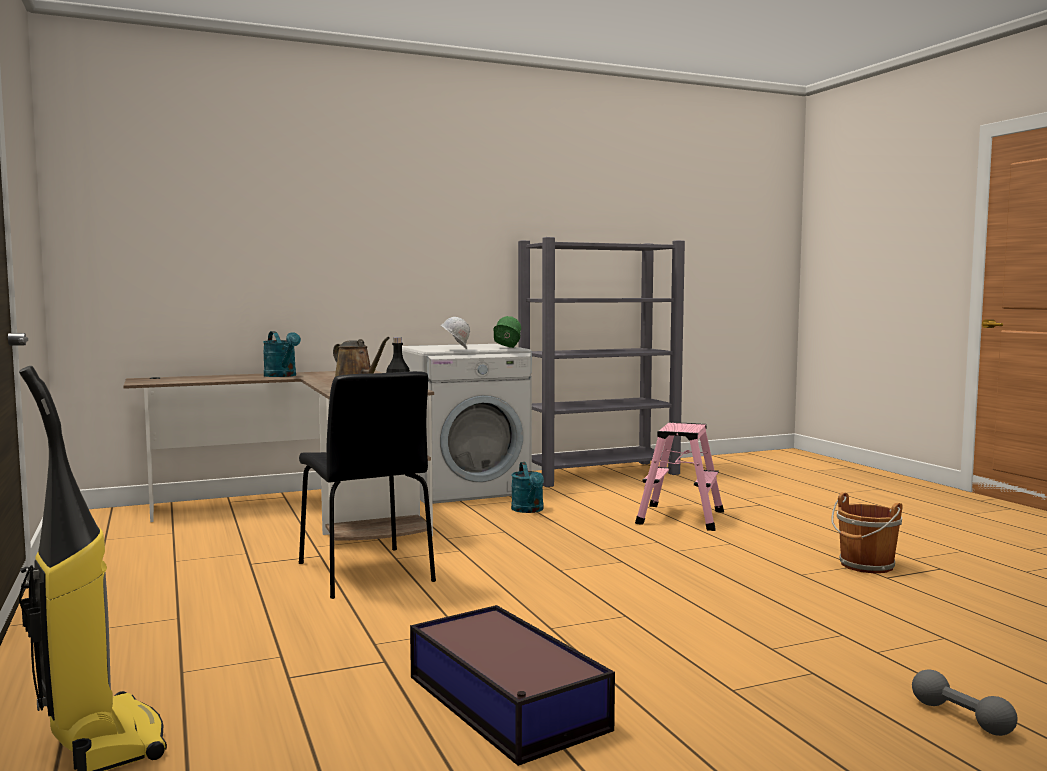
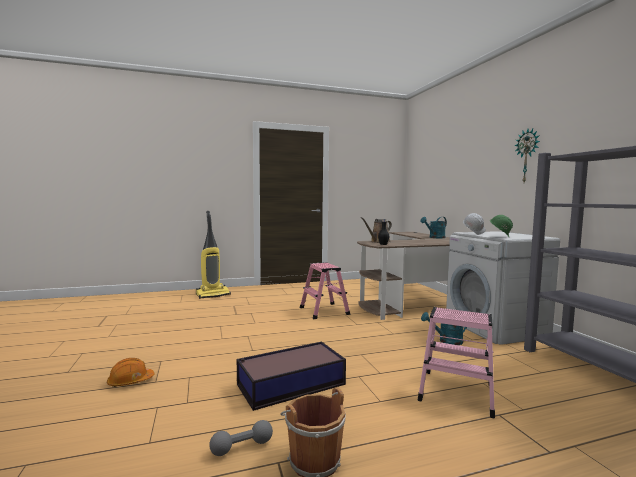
camera: 95 degrees right, 0 degrees up
(367, 573) = (324, 311): black chair -> pink step ladder
(435, 229) = (527, 156): none -> wall clock
(506, 704) = (190, 327): storage box -> storage box (289, 384)
(836, 696) = (130, 381): none -> orange hard hat
(961, 718) = (74, 408): grey dumbbell -> grey dumbbell (242, 447)

